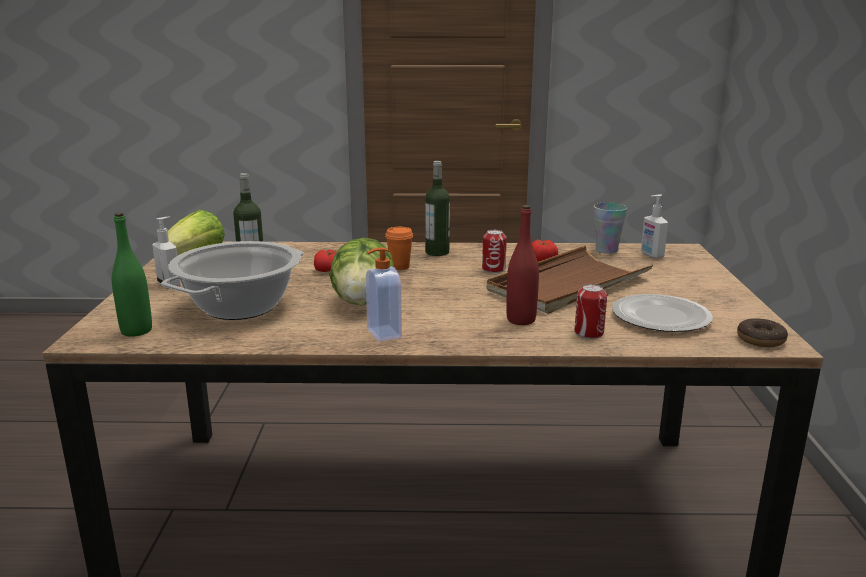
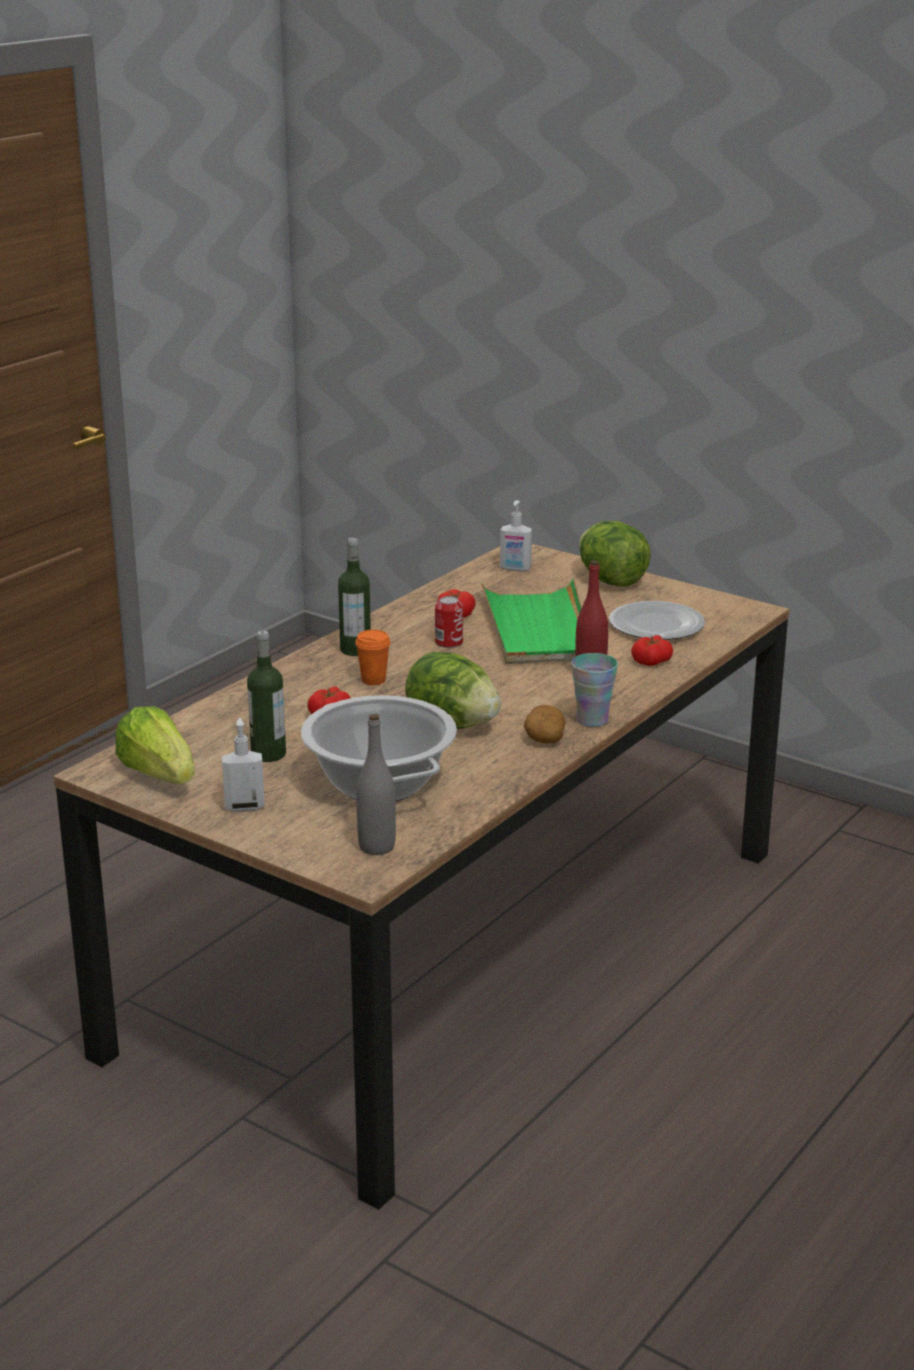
camera: 55 degrees left, 5 degrees up
(136, 331) = (376, 847): green bottle -> grey bottle
(383, 334) = (544, 737): soap dispenser -> potato
(568, 285) = (537, 629): brown tray -> green tray
(589, 333) = (651, 661): can -> tomato
(606, 250) = (473, 580): cup -> cup (592, 720)
(704, 283) = (611, 581): none -> lettuce
(760, 340) = (740, 612): donut -> none

